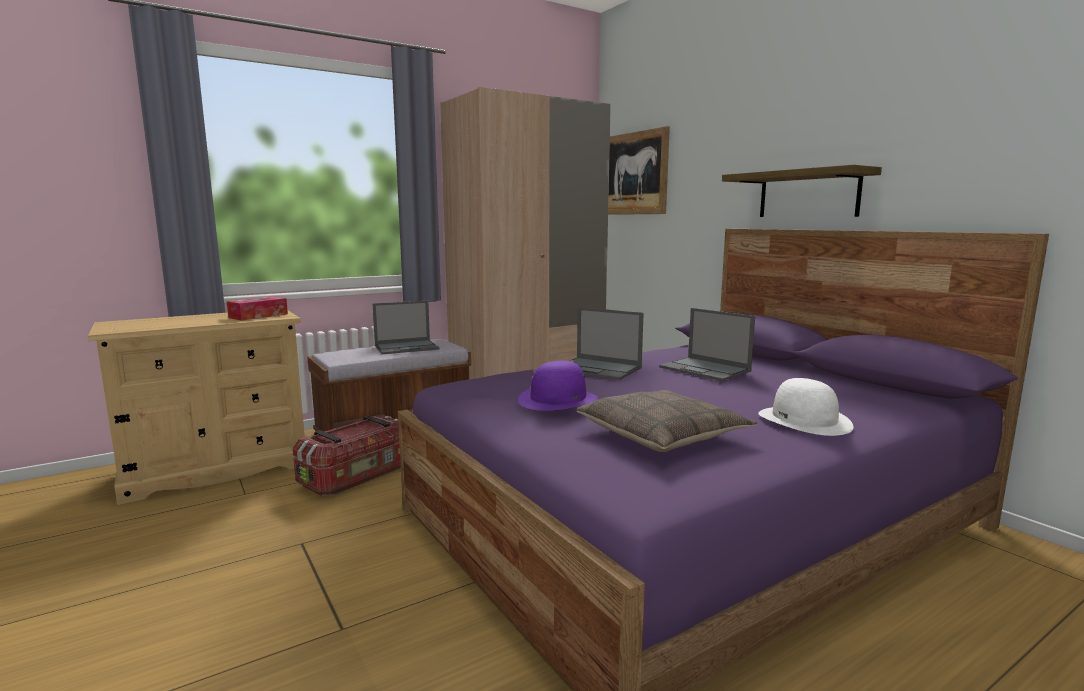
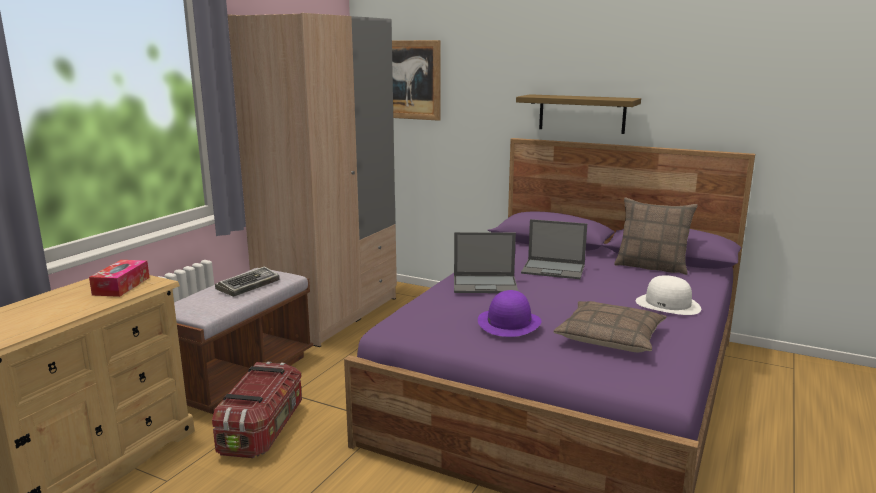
camera: 30 degrees left, 5 degrees up
(407, 347) = (249, 286): laptop -> keyboard
(849, 385) = (651, 266): none -> pillow

